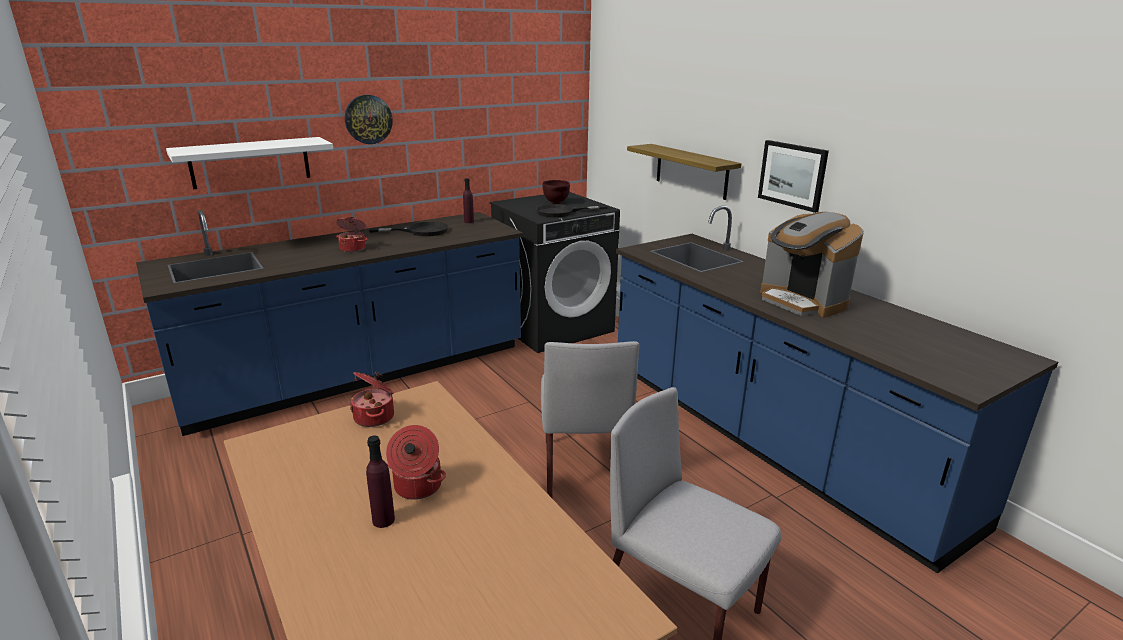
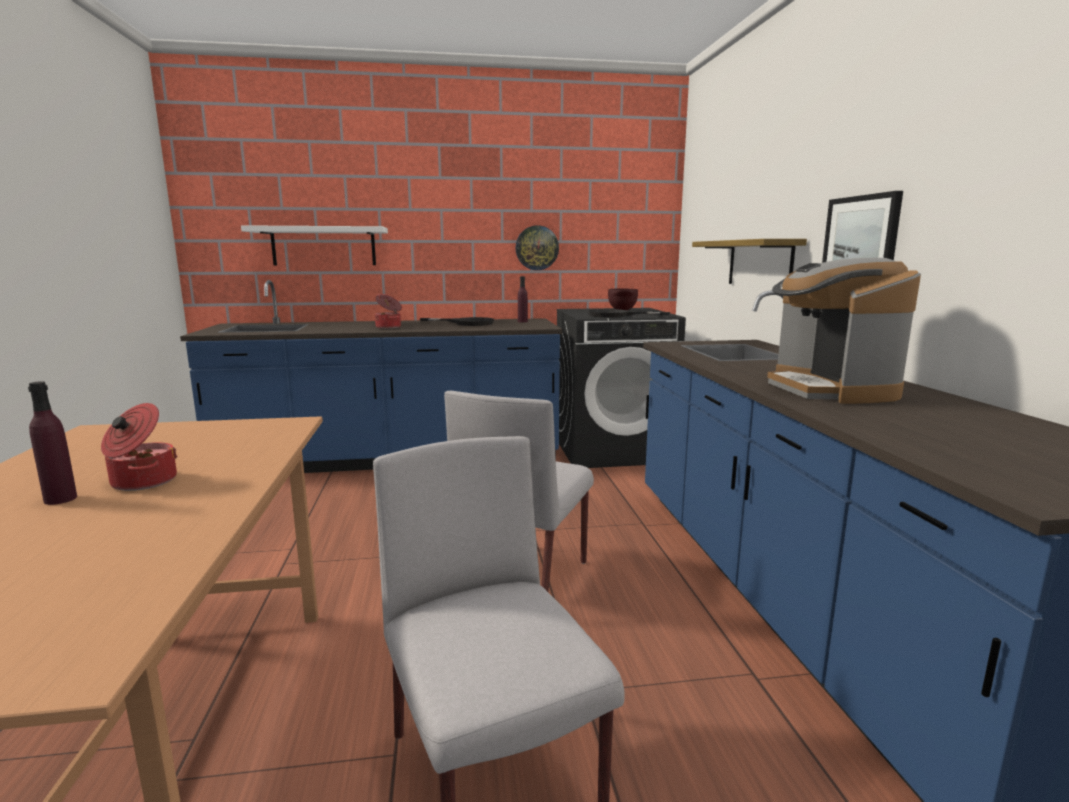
camera: 25 degrees right, 10 degrees down
(368, 119) = (435, 215): wall clock -> wall clock (537, 248)
(375, 417) = (218, 430): cooking pot -> none

